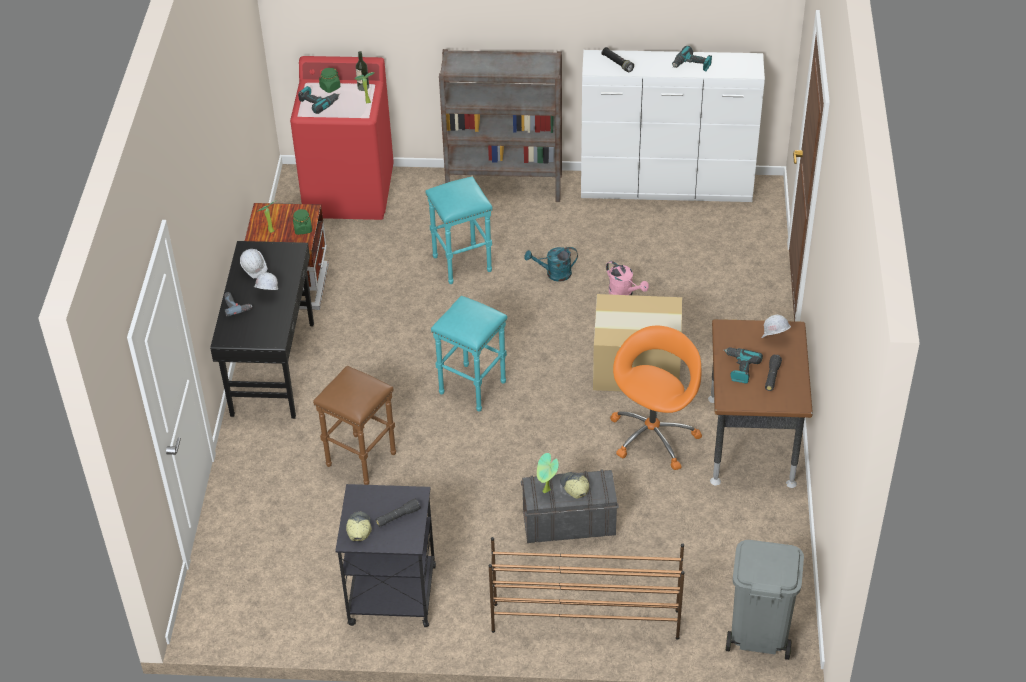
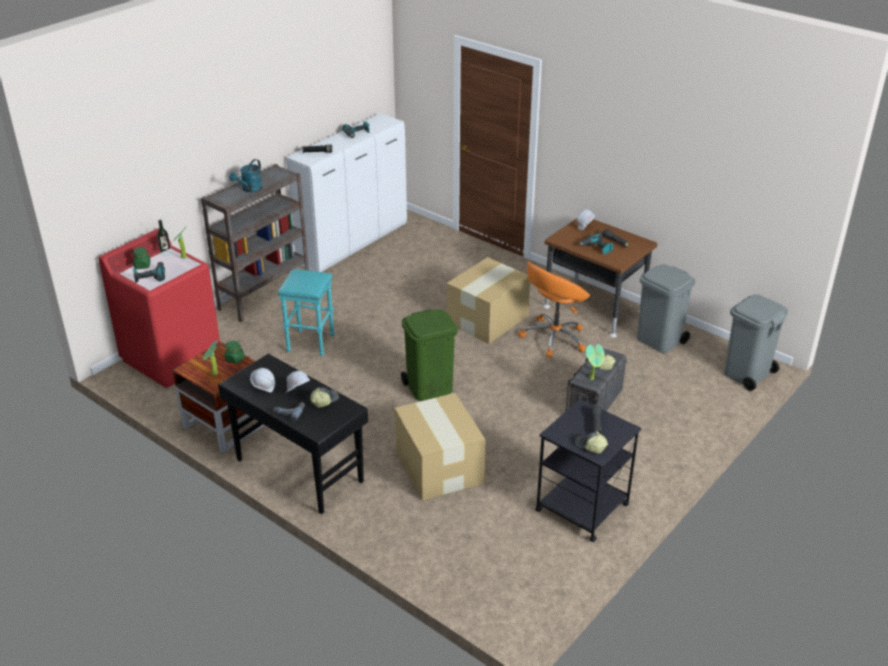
camera: 55 degrees left, 10 degrees down
(271, 316) = (324, 400): none -> cap
(359, 459) = (439, 468): brown stool -> cardboard box
(474, 386) = (430, 388): turquoise stool -> green trash can
(554, 274) = (370, 313): turquoise watering can -> turquoise watering can (249, 189)
(584, 620) = (680, 434): brown shoe rack -> none
(624, 293) = (421, 296): pink watering can -> none
(654, 435) = (553, 339): orange office chair -> orange office chair turned 120 degrees counterclockwise
(746, 526) = (659, 340): none -> grey trash can

